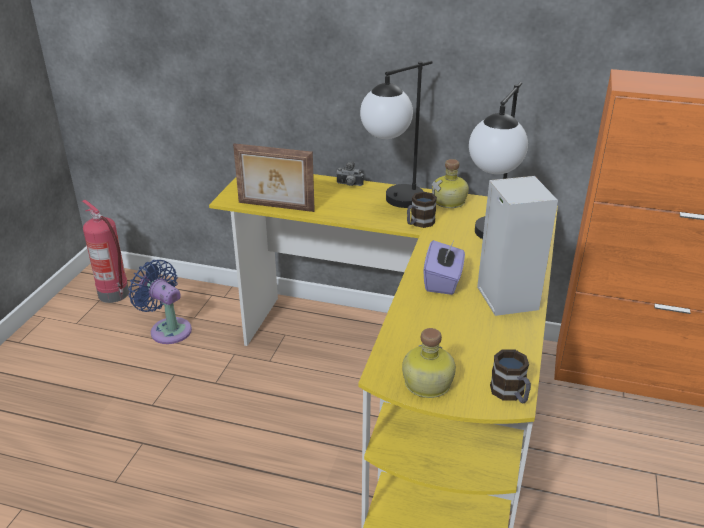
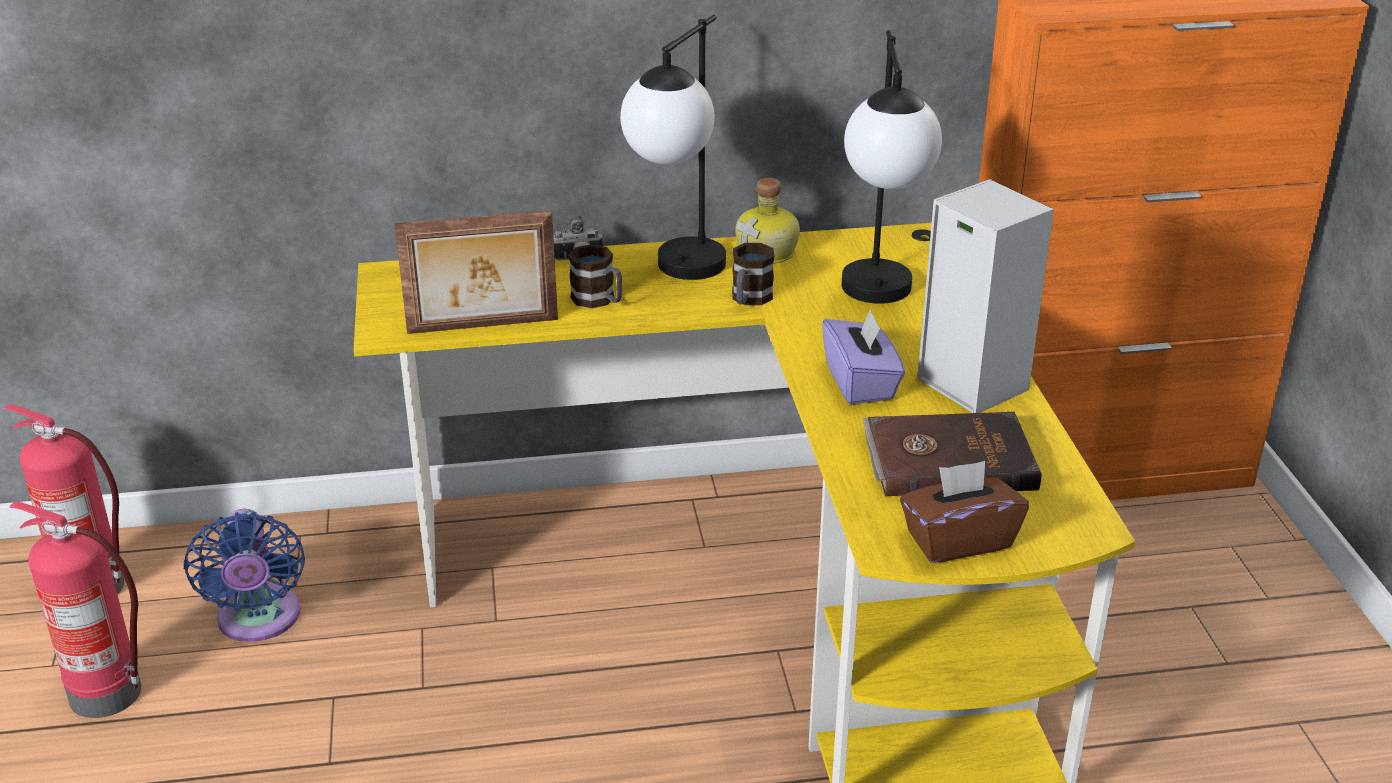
camera: 25 degrees left, 0 degrees up
(88, 342) = (109, 693): none -> fire extinguisher
(168, 329) = (259, 621): blue fan -> blue fan turned 120 degrees counterclockwise
(426, 384) = (958, 540): bottle -> brown tissue box
(458, 336) = (948, 459): none -> brown book
(511, 394) = (1082, 519): mug -> mug (599, 300)

